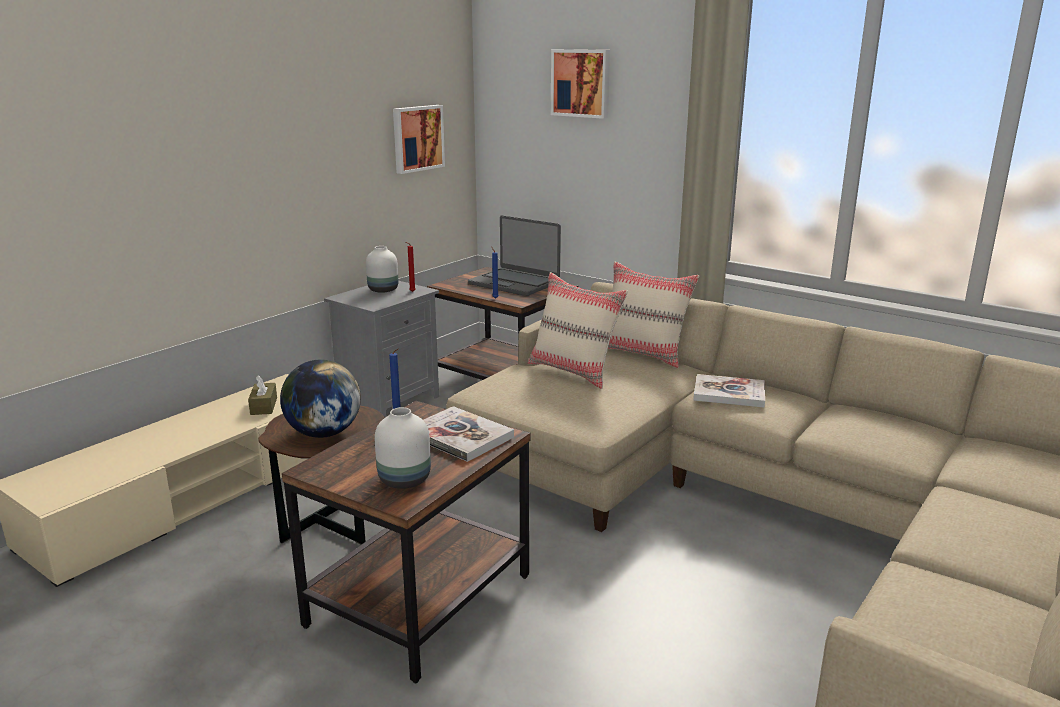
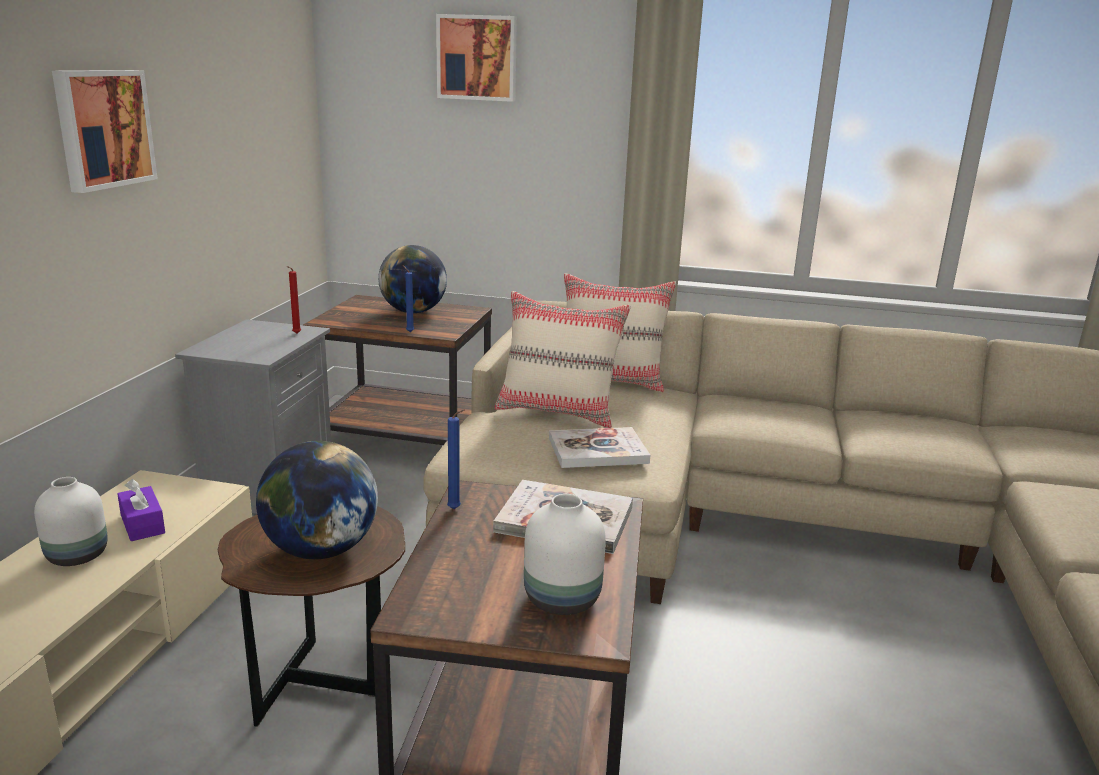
camera: 25 degrees left, 0 degrees up
(264, 406) = (142, 524): brown tissue box -> purple tissue box
(384, 290) = (253, 334): white vase -> white vase (78, 555)
(417, 138) = (264, 127): picture -> picture (102, 128)
(514, 283) = (413, 312): laptop -> globe
(729, 393) = (744, 413): book -> book (598, 450)

